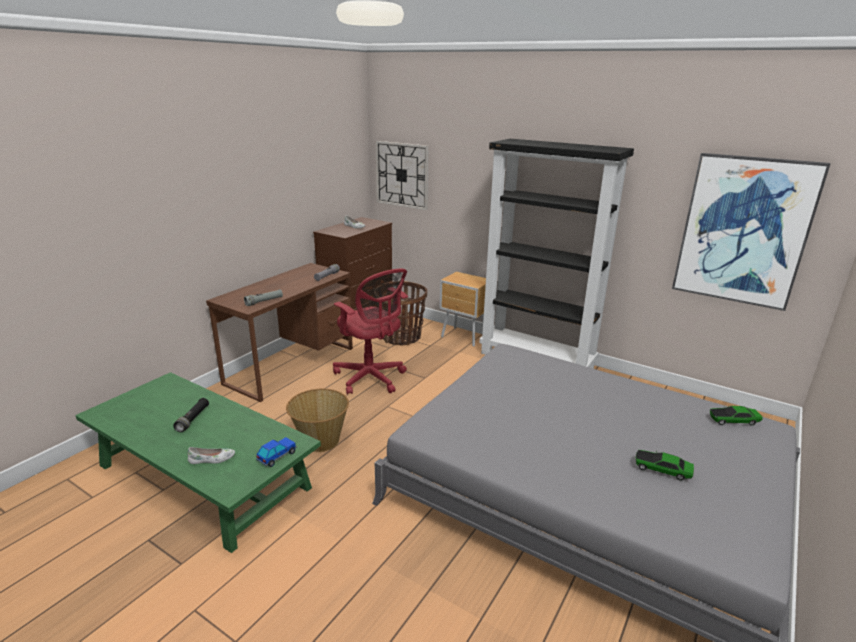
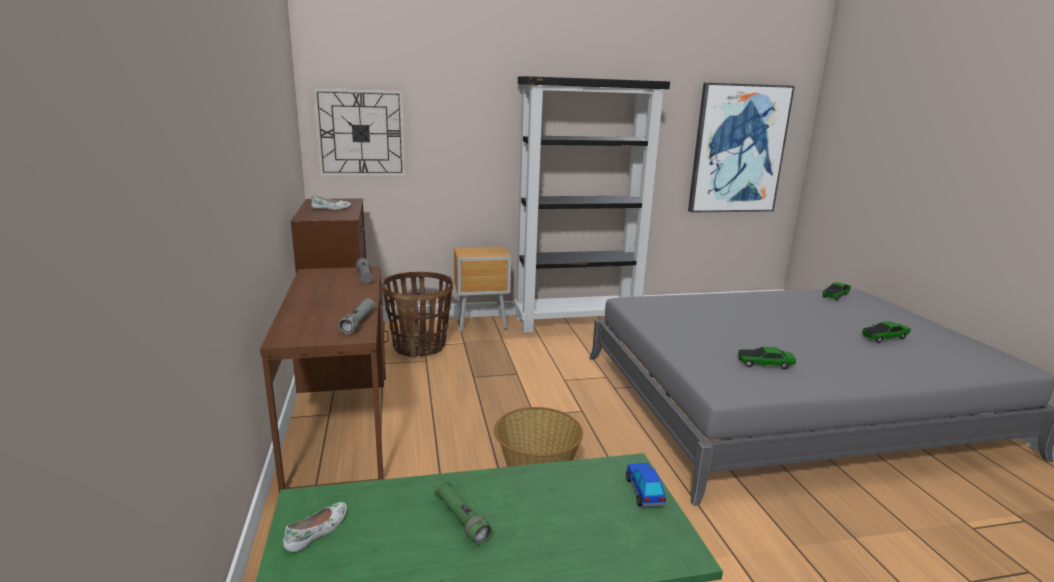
camera: 45 degrees left, 5 degrees down
(193, 419) = (462, 520): black flashlight -> green flashlight
(212, 459) = (592, 542): white shoe -> white shoe (318, 531)
(371, 378) = (467, 397): red office chair -> none
(491, 432) = (764, 364): none -> toy car

